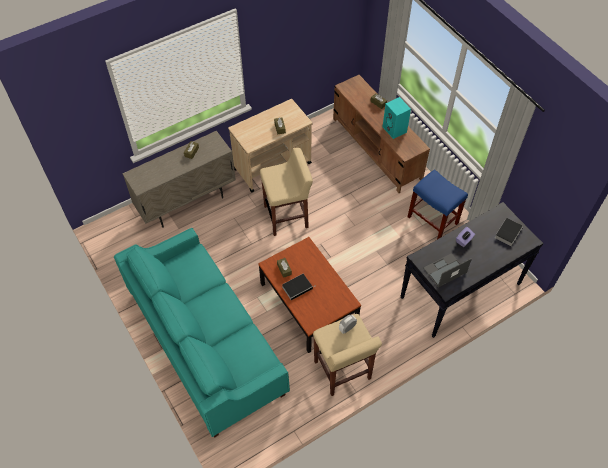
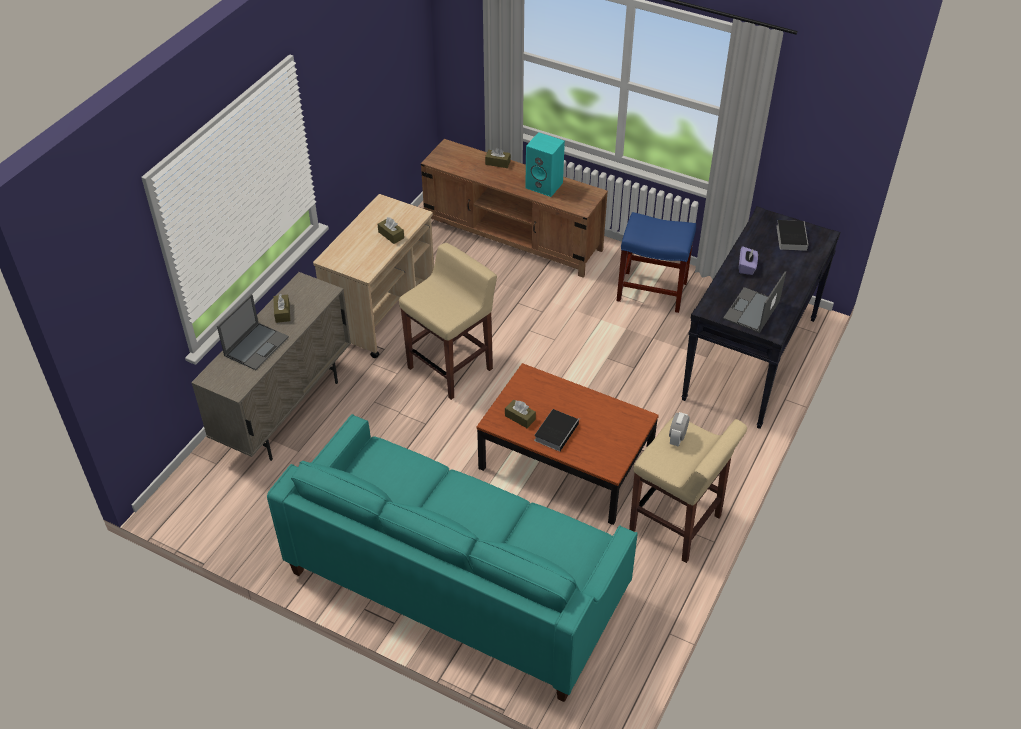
camera: 30 degrees left, 10 degrees down
(166, 166) = (256, 346): none -> laptop

